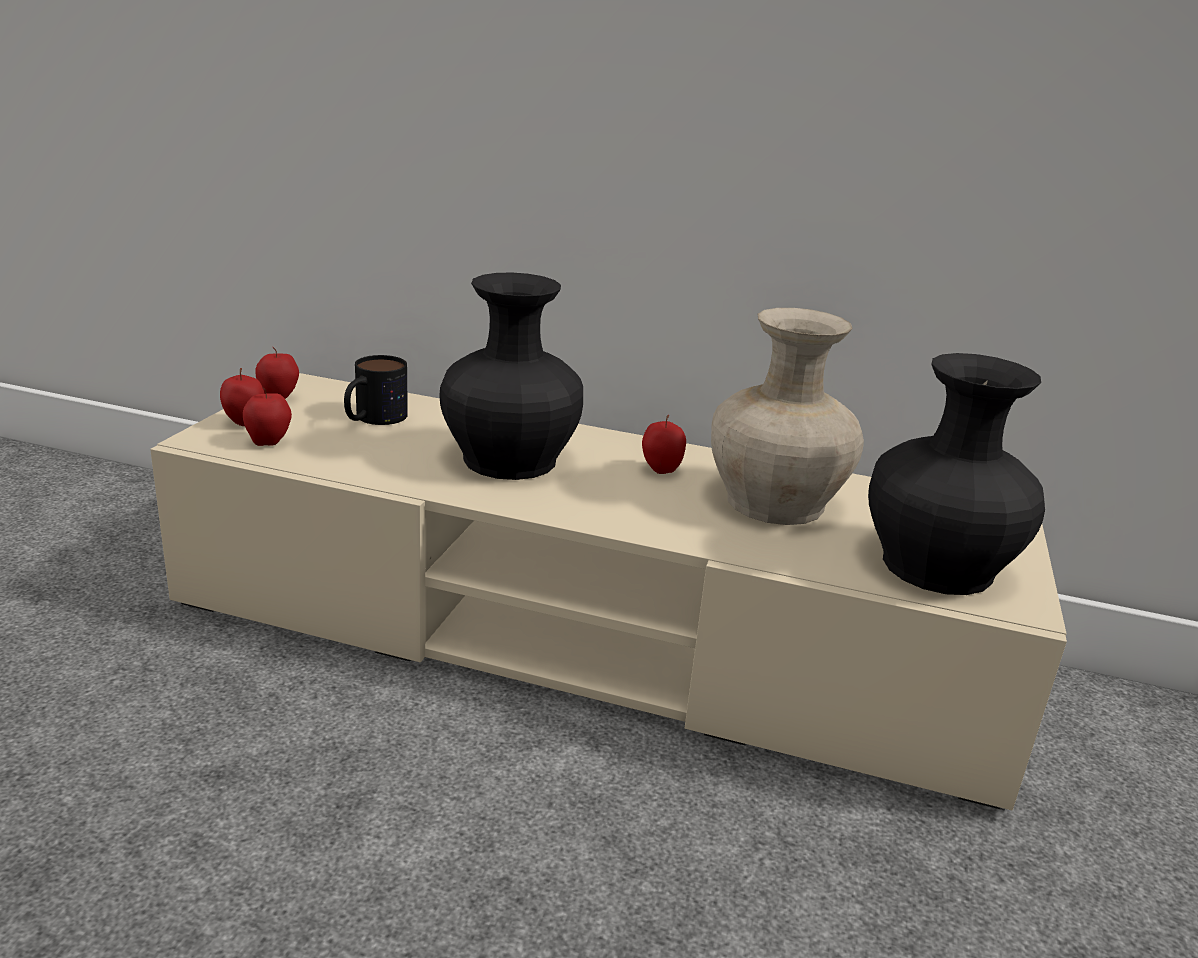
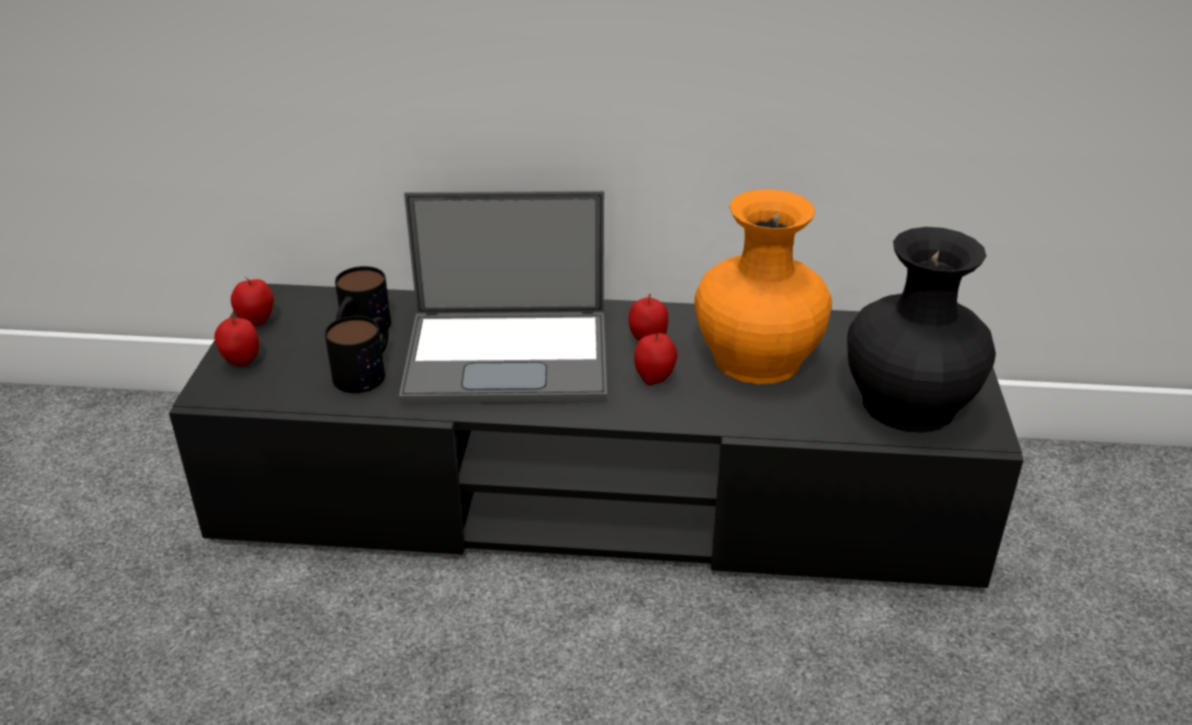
camera: 10 degrees left, 10 degrees up
(269, 443) = (278, 382): apple -> apple (654, 379)
(360, 448) = (366, 371): none -> mug
(511, 459) = (510, 356): black vase -> laptop
(586, 636) = (596, 492): beige tv stand -> black tv stand
(772, 502) = (755, 359): beige vase -> orange vase

